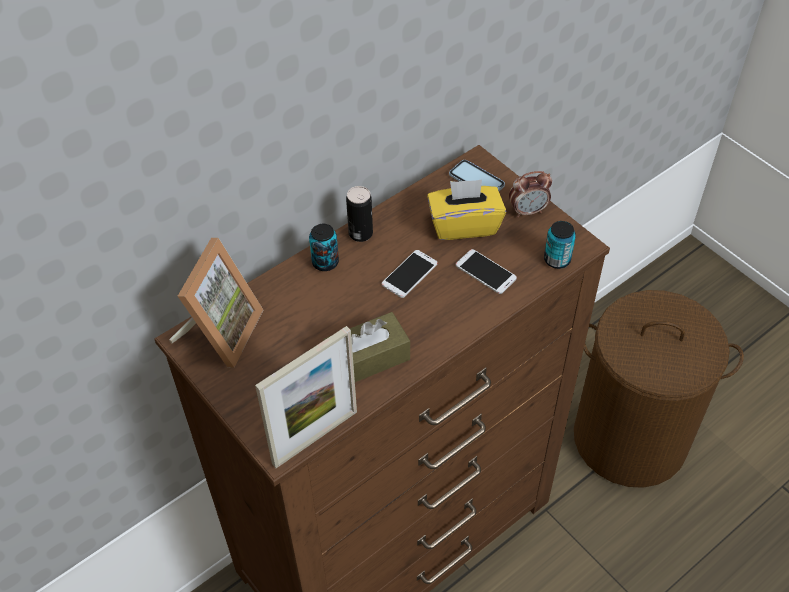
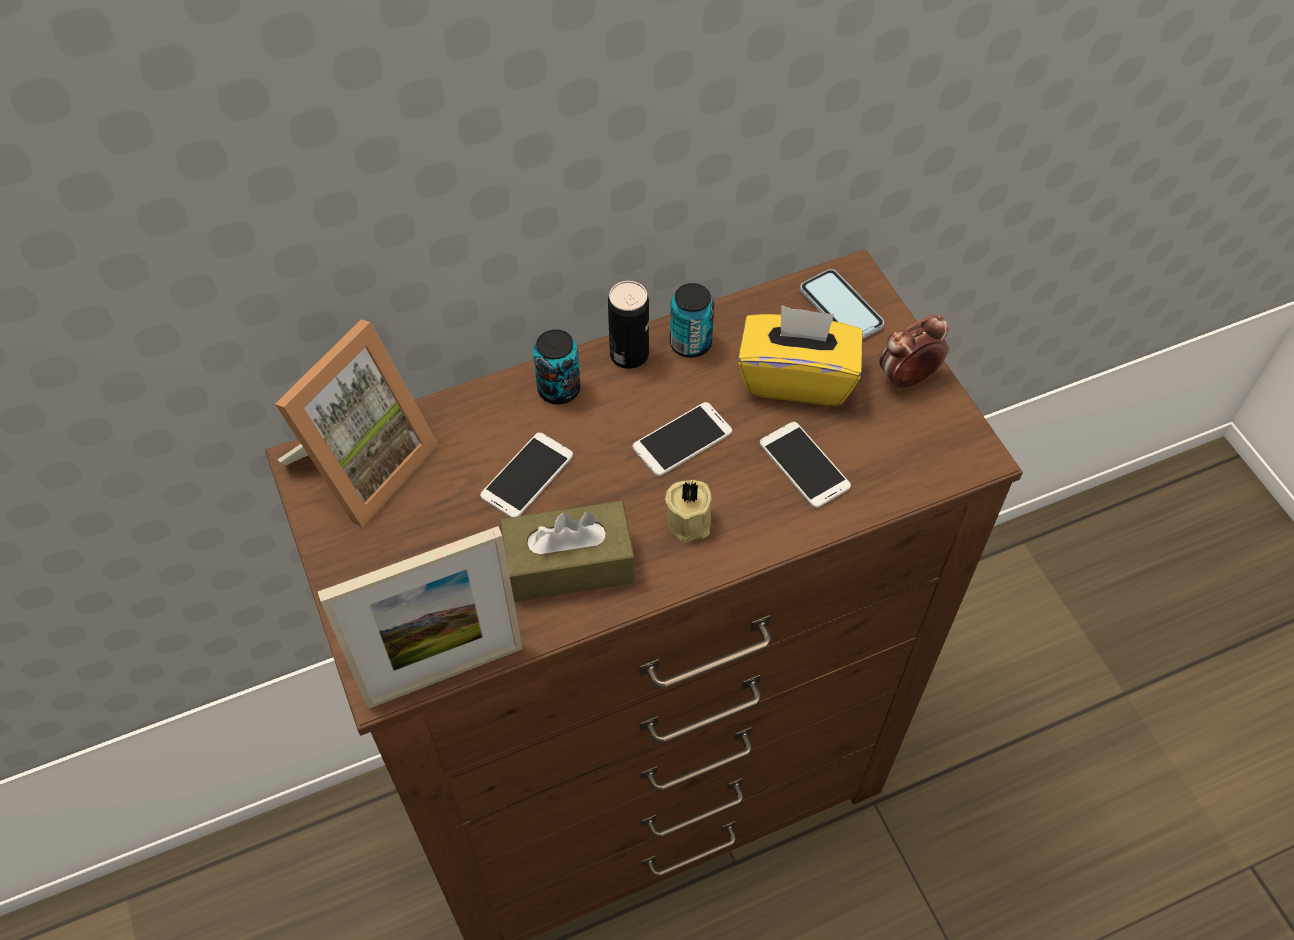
camera: 15 degrees right, 5 degrees up
(324, 315) = (527, 476): none -> phone
(430, 317) = (690, 519): none -> beige candle
(528, 211) = (907, 378): alarm clock -> alarm clock turned 150 degrees clockwise
(557, 260) = (927, 472): can -> can (690, 343)
(630, 437) = (1034, 727): brown laundry basket -> none

